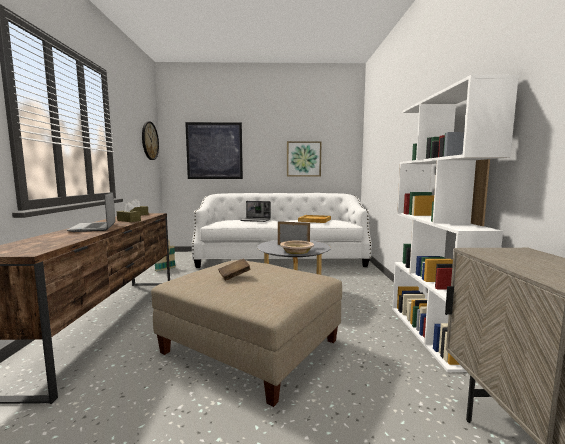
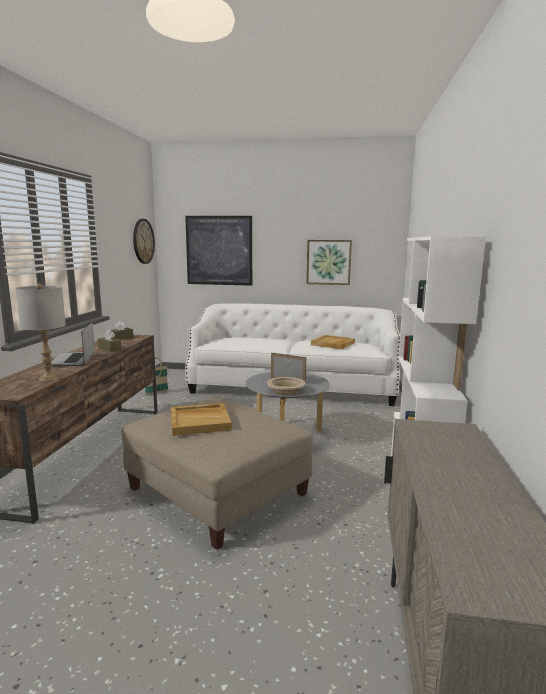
camera: 10 degrees right, 5 degrees up
(70, 239) = (49, 378): none -> grey table lamp
(234, 276) = (200, 421): brown book -> beige tray
(256, 220) = (261, 340): laptop -> none

